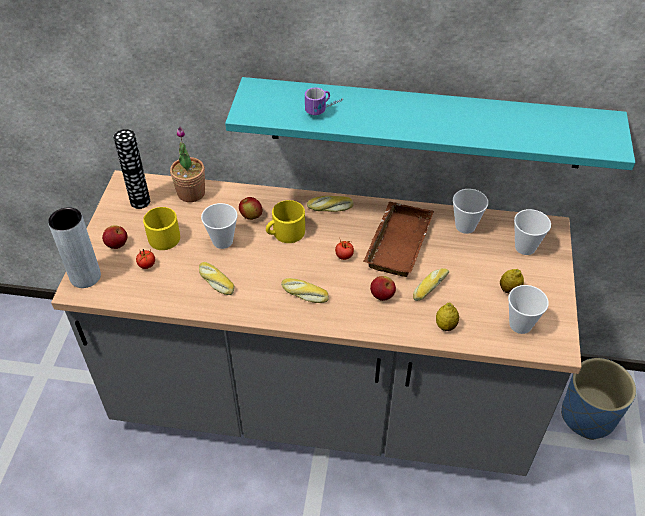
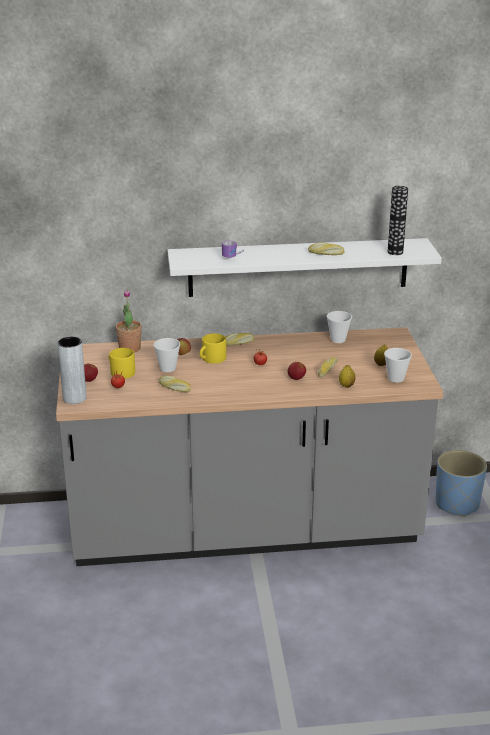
camera: 15 degrees left, 20 degrees down
(140, 201) = (93, 357): vase -> vase (395, 252)
(304, 294) = (241, 385): bread -> bread (325, 253)
(396, 242) = (293, 353): brown tray -> none
(425, 123) = (298, 267): turquoise shelf -> white shelf
(525, 247) = (383, 344): cup -> none

